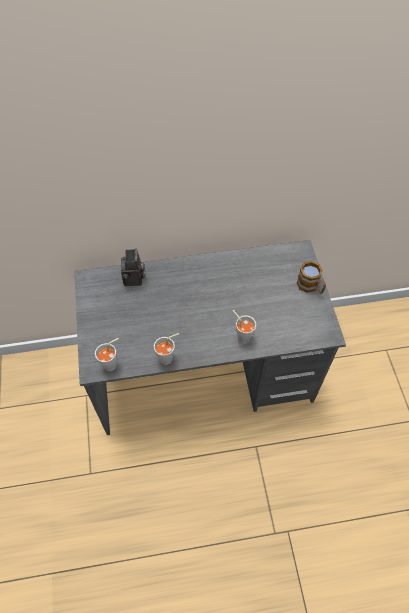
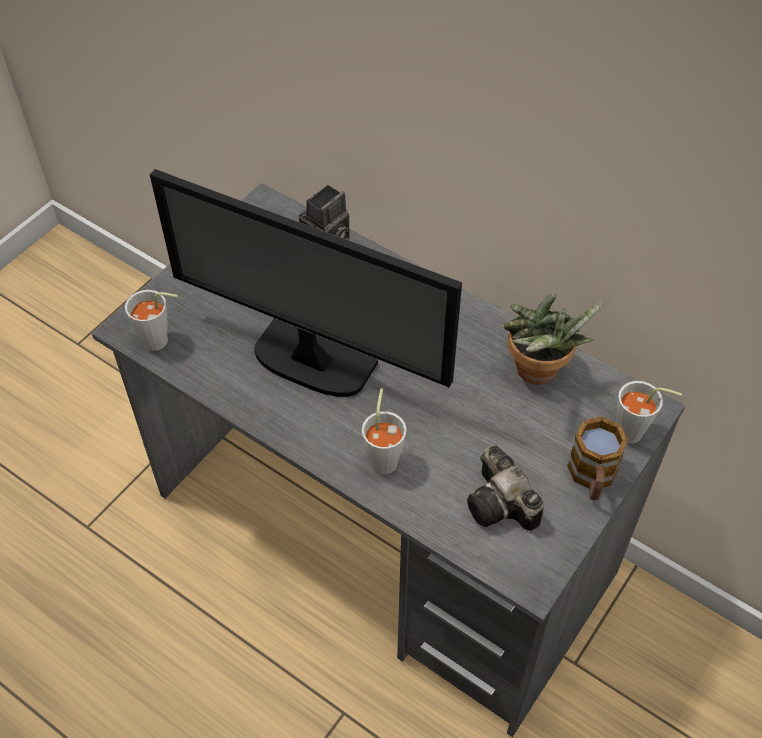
camera: 45 degrees right, 5 degrees down
(169, 358) = (241, 397): grey cup -> grey cup (635, 434)
(178, 324) = (311, 363): none -> monitor
(257, 265) = (537, 374): none -> potted plant
(296, 319) = (502, 506): none -> camera

